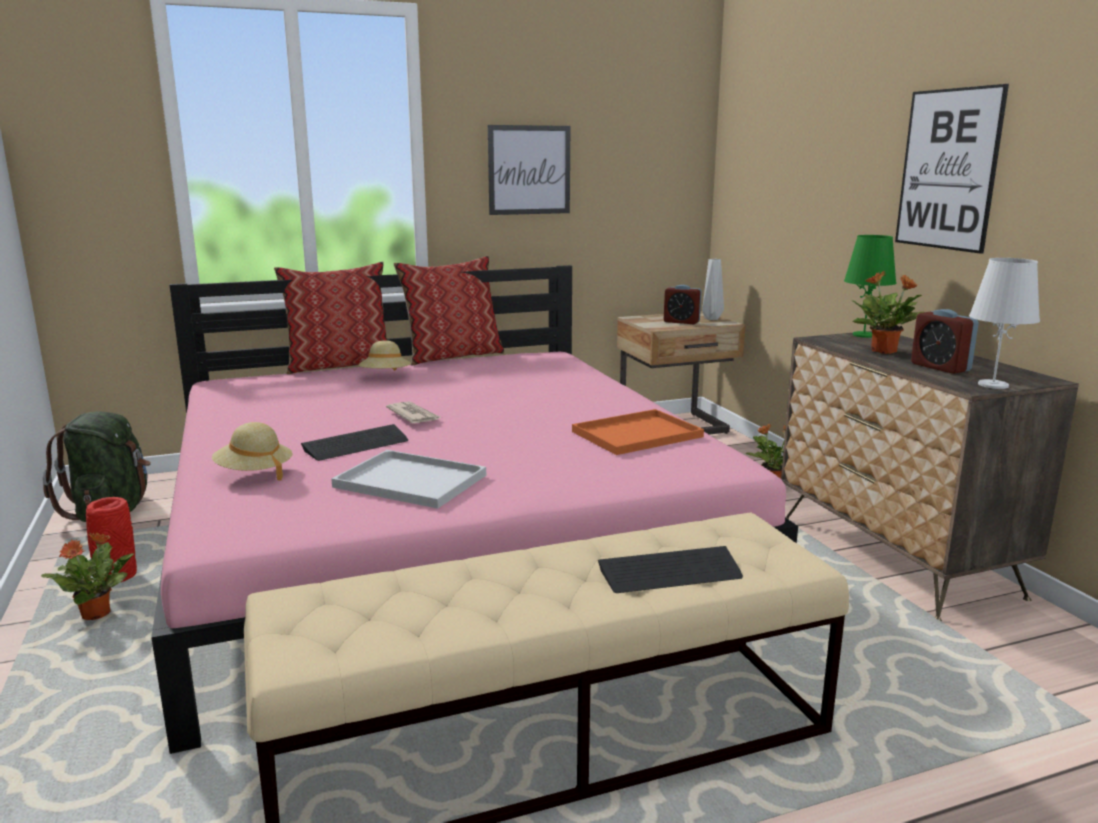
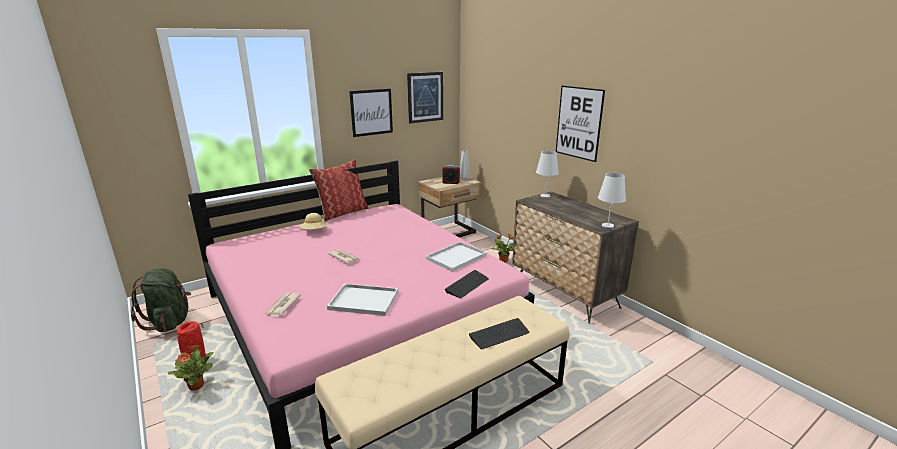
camera: 15 degrees left, 5 degrees up
(254, 473) = (282, 306): beige hat -> newspaper
(339, 366) = (284, 225): pillow -> none
(356, 445) = (324, 280): keyboard -> keyboard (467, 285)
(638, 433) = (456, 256): orange tray -> white tray
(641, 149) = (425, 97): none -> picture
(863, 335) = (545, 196): green table lamp -> white table lamp
(884, 351) = (558, 207): potted plant -> none
(940, 367) = (583, 216): alarm clock -> none

